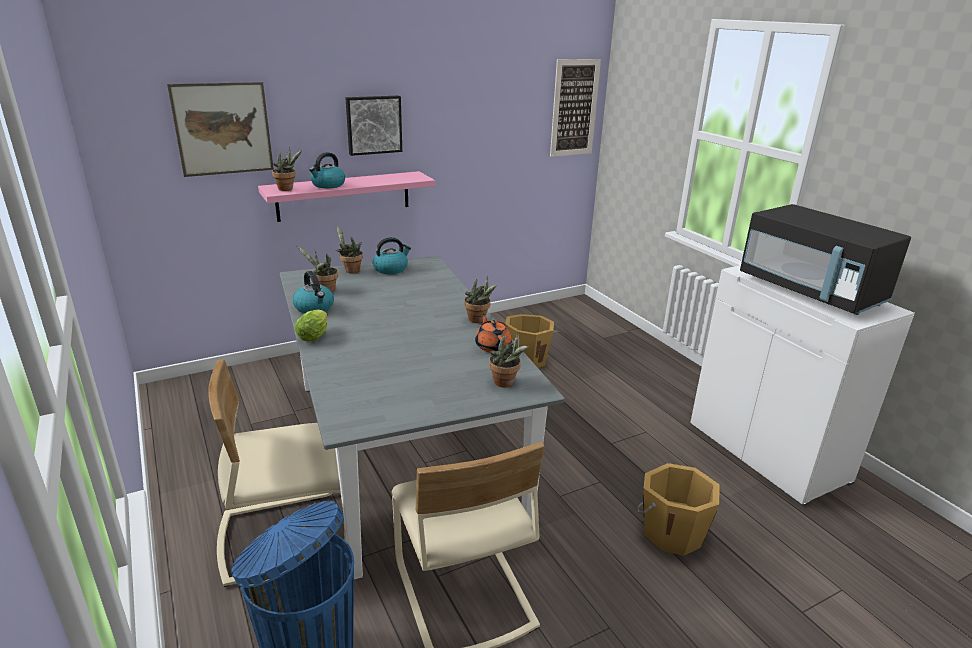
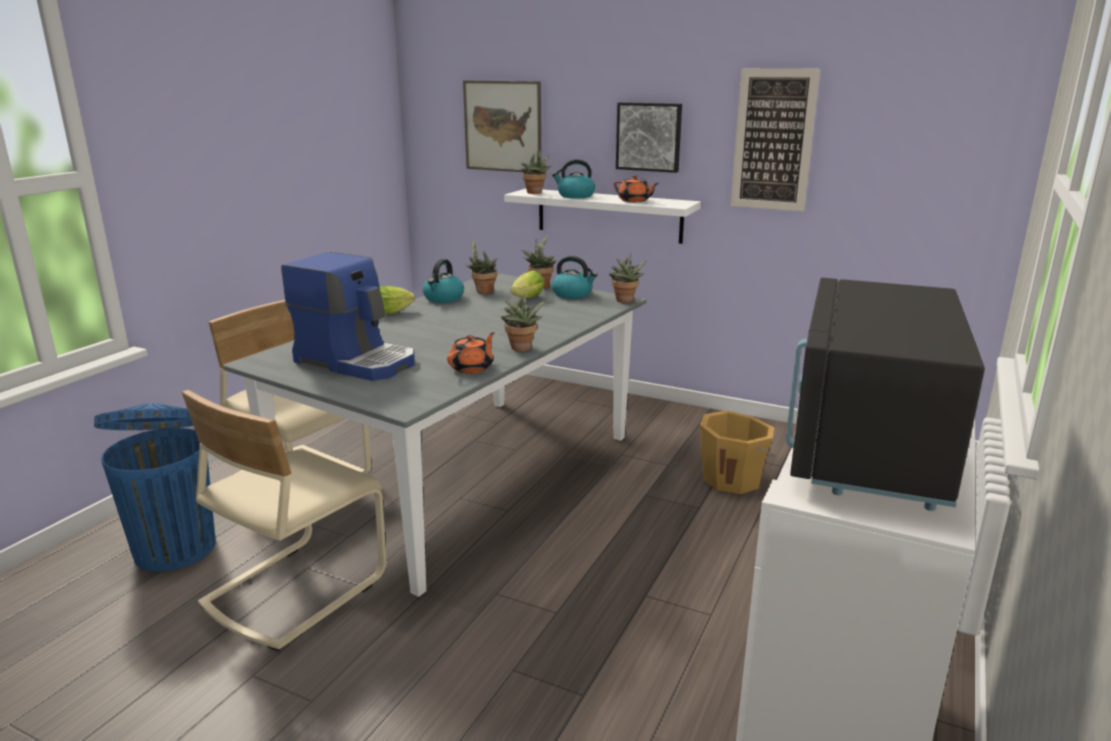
camera: 55 degrees right, 5 degrees down
(344, 196) = (608, 215): pink shelf -> white shelf
(373, 284) = (526, 299): none -> lettuce
(383, 180) = (634, 201): none -> orange teapot
(415, 382) = (357, 361): none -> coffee machine
(506, 383) = (401, 391): potted plant -> potted plant (625, 301)
(574, 108) = (972, 141): picture -> picture (773, 140)
(671, 532) = (518, 702): orange bucket -> none

